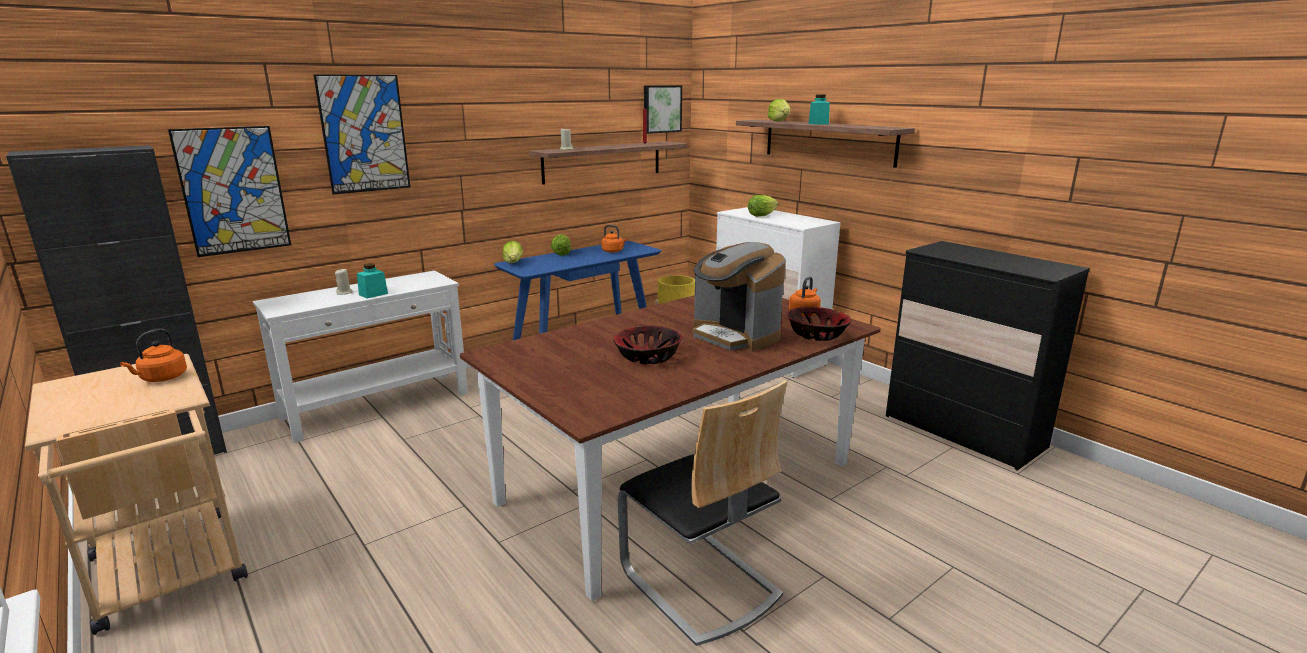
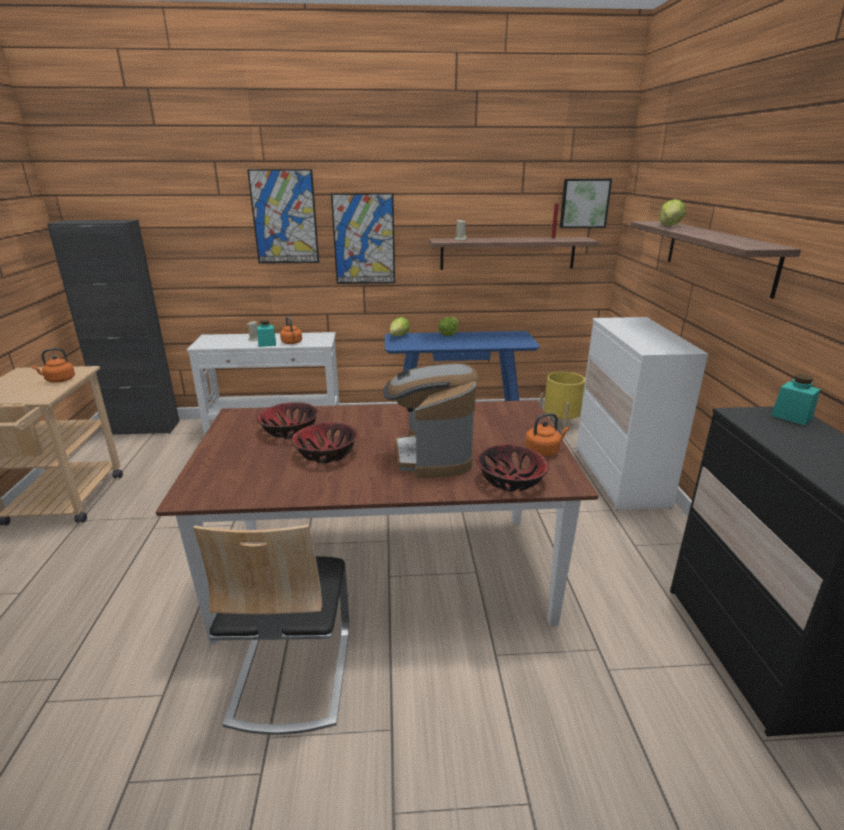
camera: 35 degrees right, 5 degrees up
(233, 190) = (191, 255): picture -> picture (364, 239)
(576, 351) = (289, 431): none -> bowl
(613, 251) = (494, 340): orange kettle -> orange kettle (292, 343)
(761, 215) = (629, 330): lettuce -> none
(818, 123) = (699, 232): turquoise jar -> turquoise jar (791, 417)

